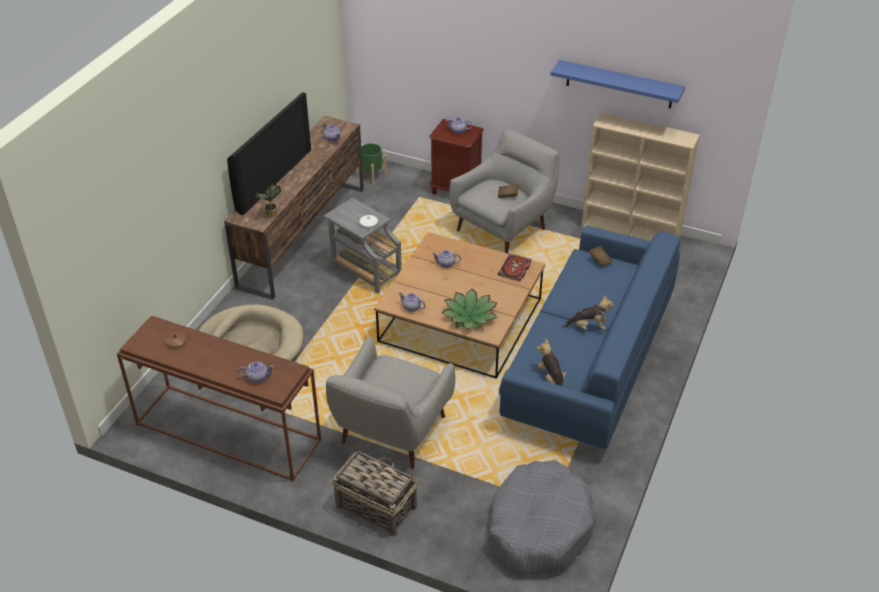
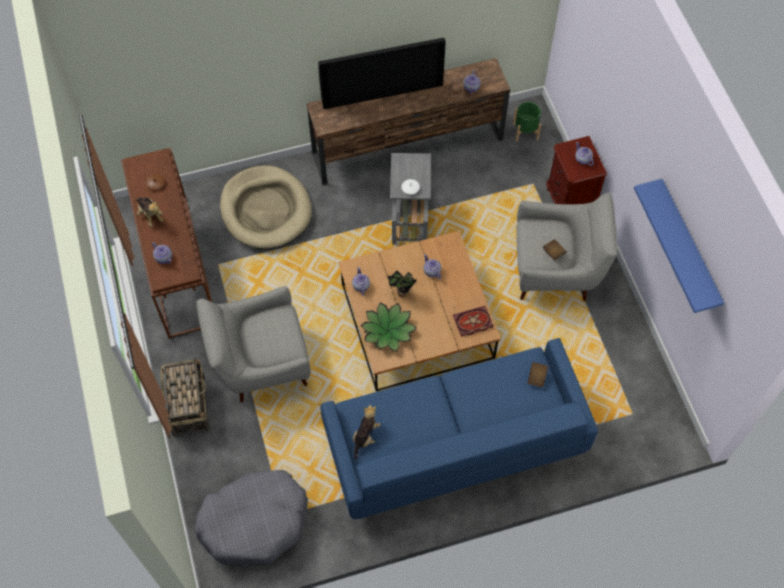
camera: 50 degrees right, 20 degrees up
(271, 215) = (340, 125): potted plant -> potted plant (401, 293)
(588, 327) = (447, 422): plush toy -> plush toy (150, 215)
(631, 232) = (649, 368): beige bookcase -> none

